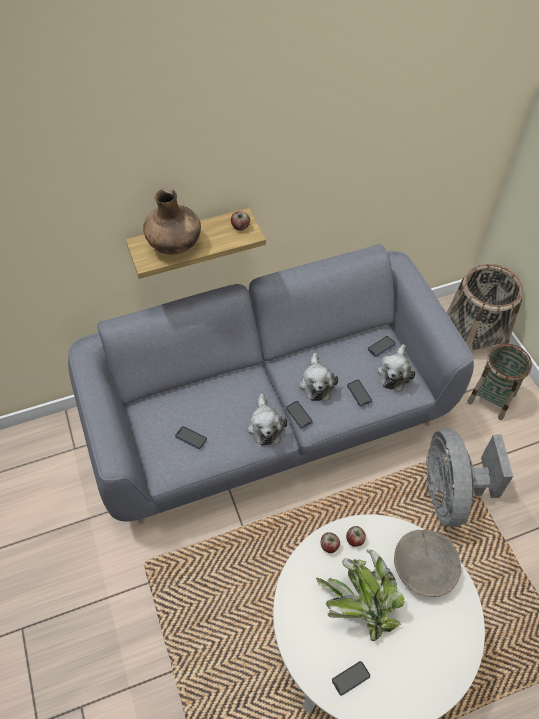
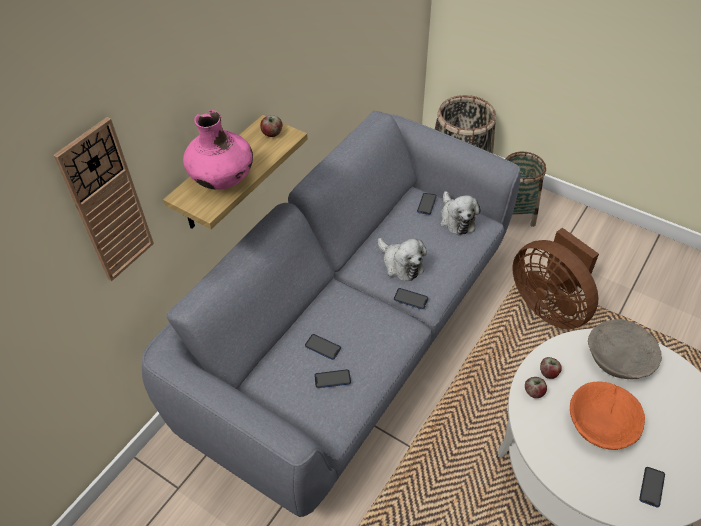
camera: 35 degrees left, 5 degrees down
(70, 225) = (107, 203): none -> wall clock
(175, 245) = (223, 179): brown vase -> pink vase
(265, 426) = (390, 326): plush toy -> none
(358, 605) = (601, 424): potted plant -> orange bowl
(359, 393) = (444, 251): phone -> phone (322, 347)
(450, 493) = (549, 305): grey fan -> brown fan

